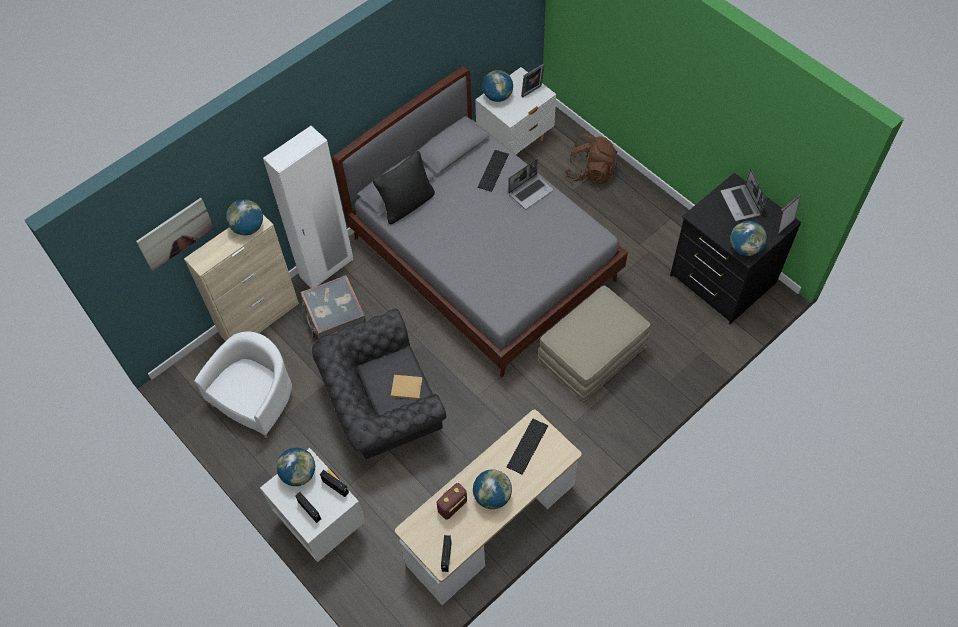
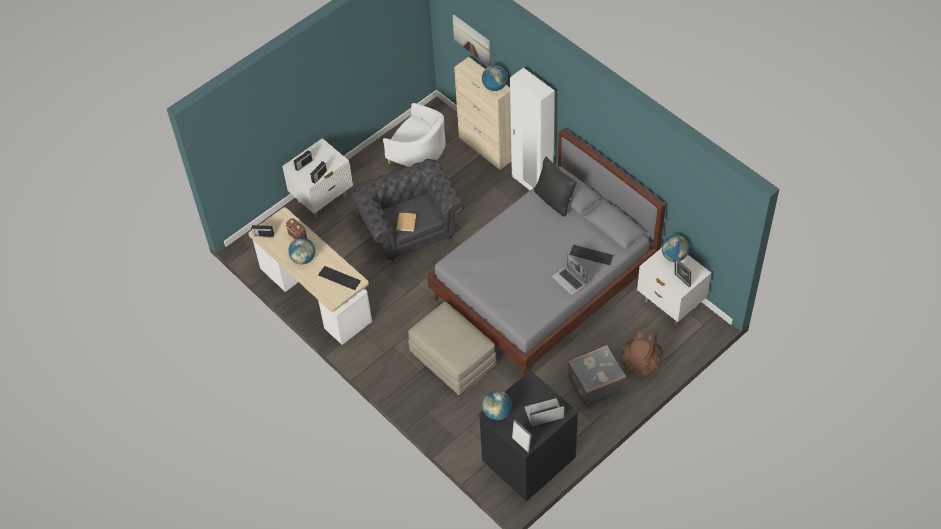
camera: 90 degrees right, 5 degrees down
(299, 474) = (330, 157): globe -> none
(336, 324) = (482, 194): grey suitcase -> grey suitcase (594, 384)

